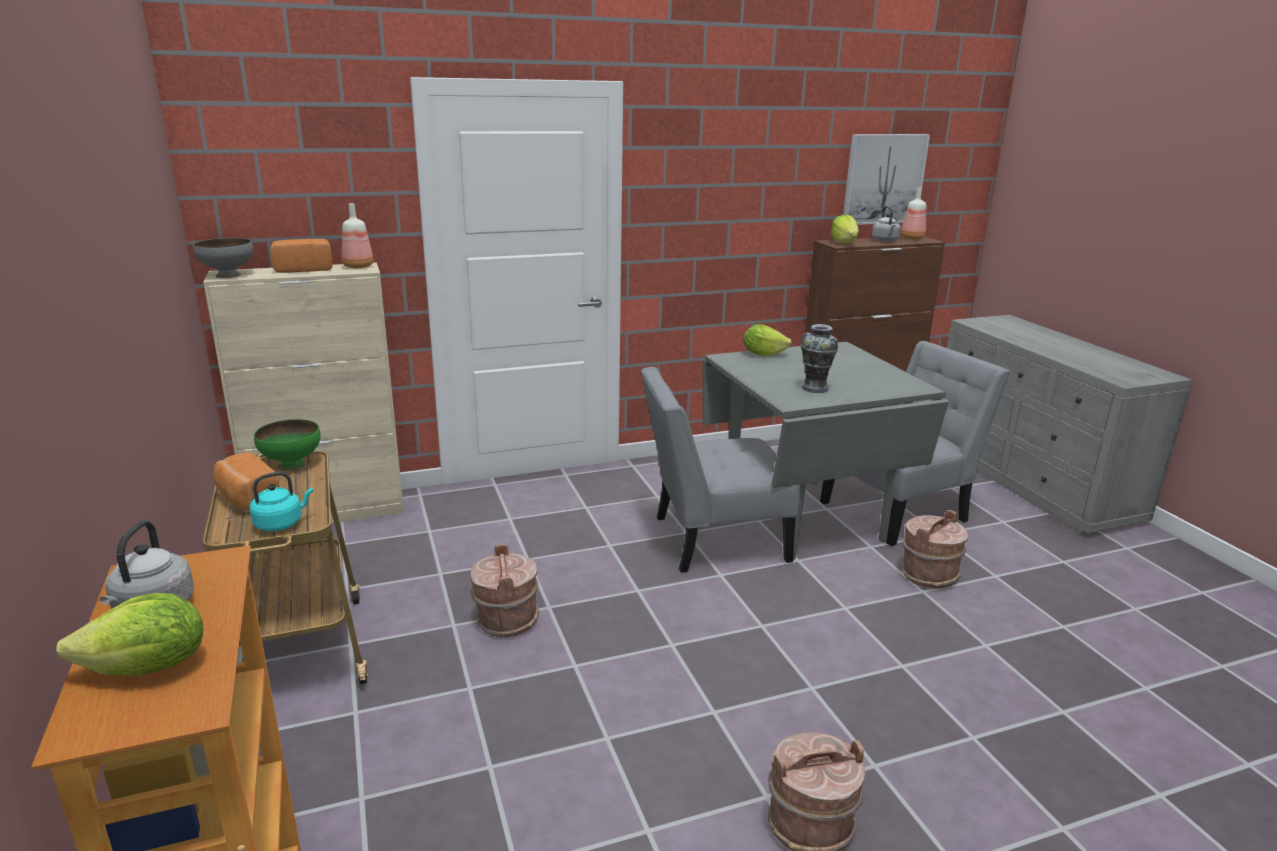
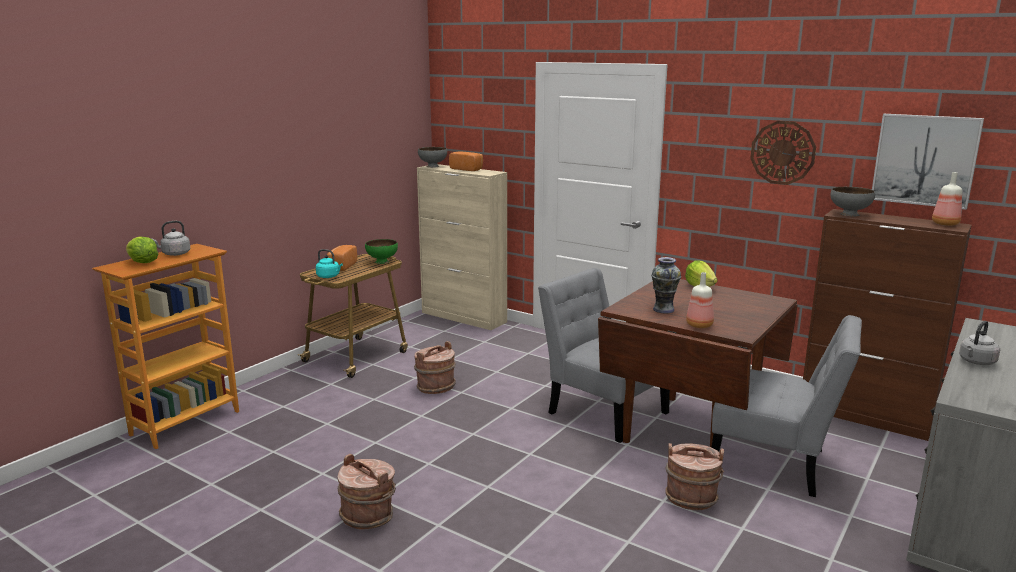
camera: 55 degrees right, 5 degrees down
(358, 266) = (491, 172): bottle -> bottle (699, 325)
(761, 185) = (782, 152): none -> wall clock
(804, 516) = (691, 431): grey dining table -> brown dining table
(844, 243) = (850, 214): lettuce -> grey bowl
(885, 240) = (903, 220): grey kettle -> grey kettle (976, 362)

